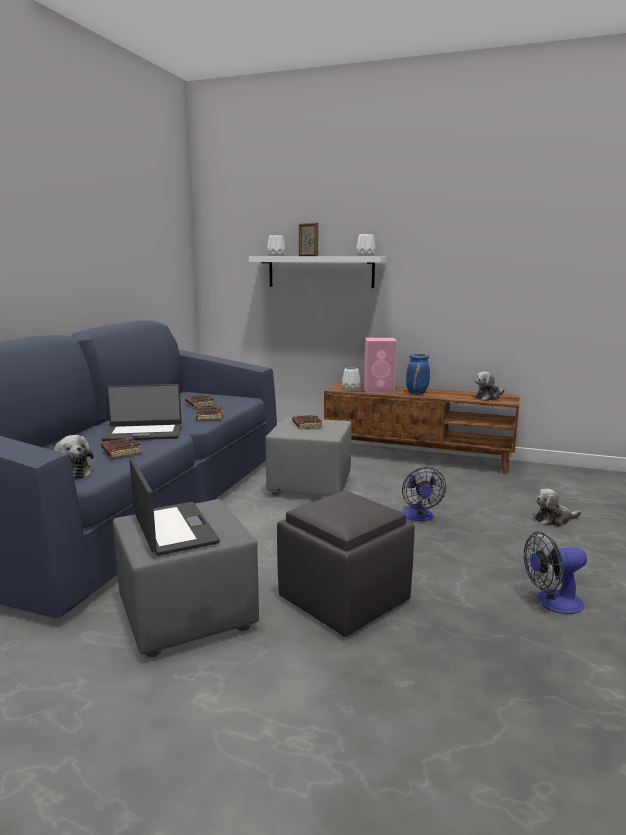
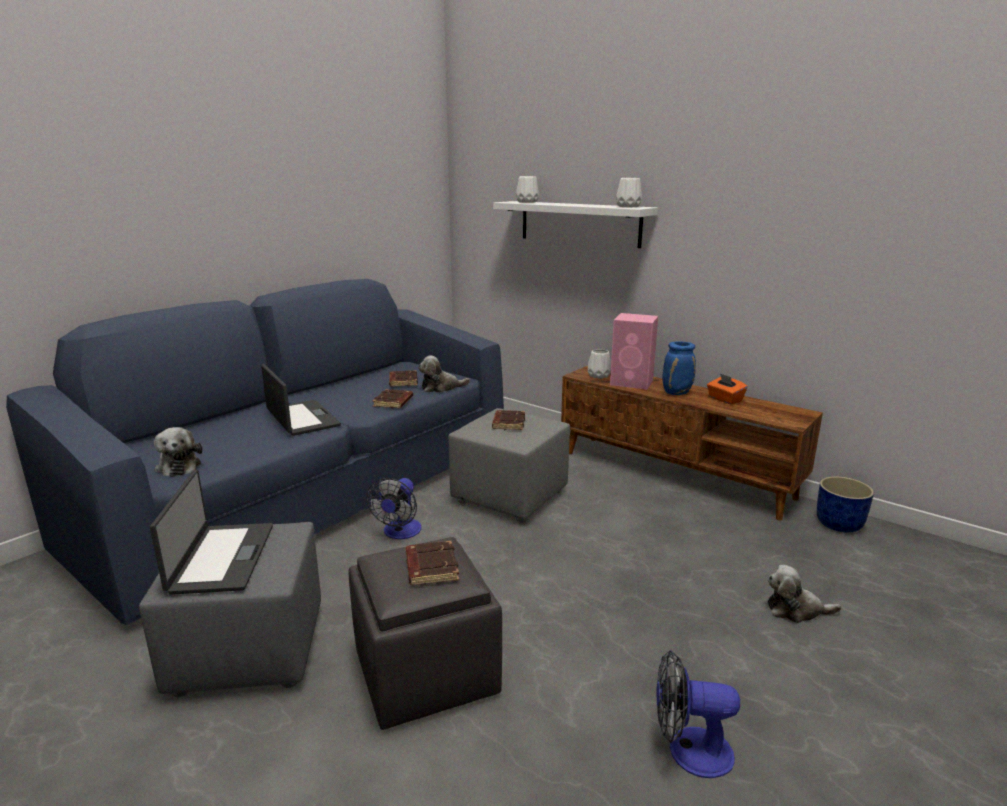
camera: 20 degrees right, 5 degrees up
(120, 451) = (254, 442): brown book -> brown book (430, 567)
(143, 433) = (301, 418): laptop -> laptop turned 135 degrees counterclockwise
(308, 256) = (560, 204): picture frame -> none
(419, 517) = (608, 567): fan -> fan (400, 533)
(452, 394) = (724, 399): none -> orange tissue box
(488, 397) = (770, 411): plush toy -> plush toy (441, 387)
(543, 471) = (839, 524): none -> blue planter

